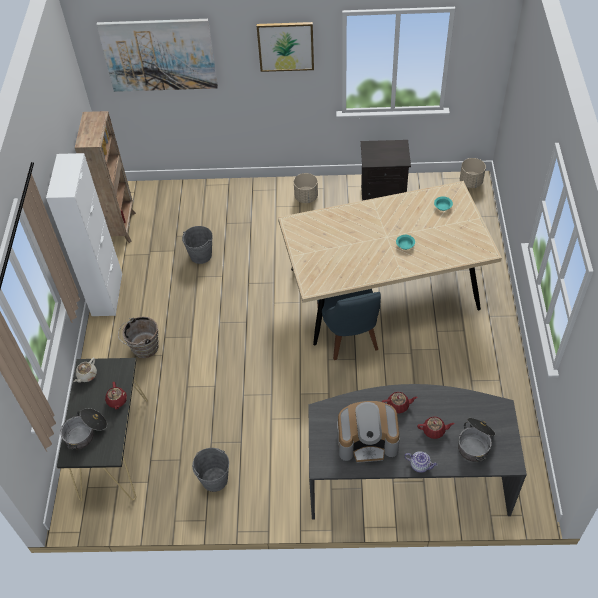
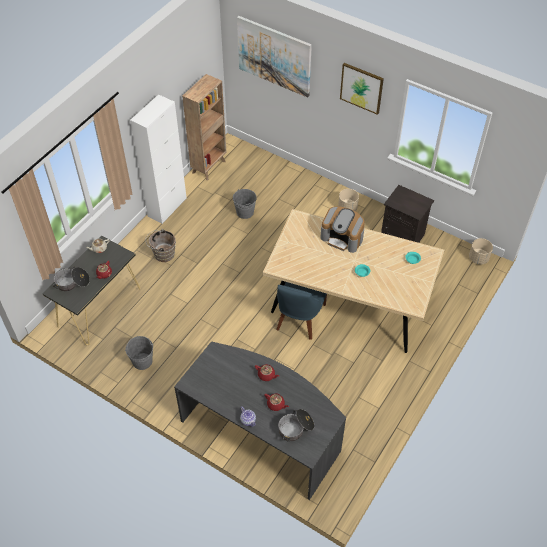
camera: 30 degrees right, 0 degrees up
(367, 441) = (228, 385): coffee machine -> coffee machine (342, 237)

